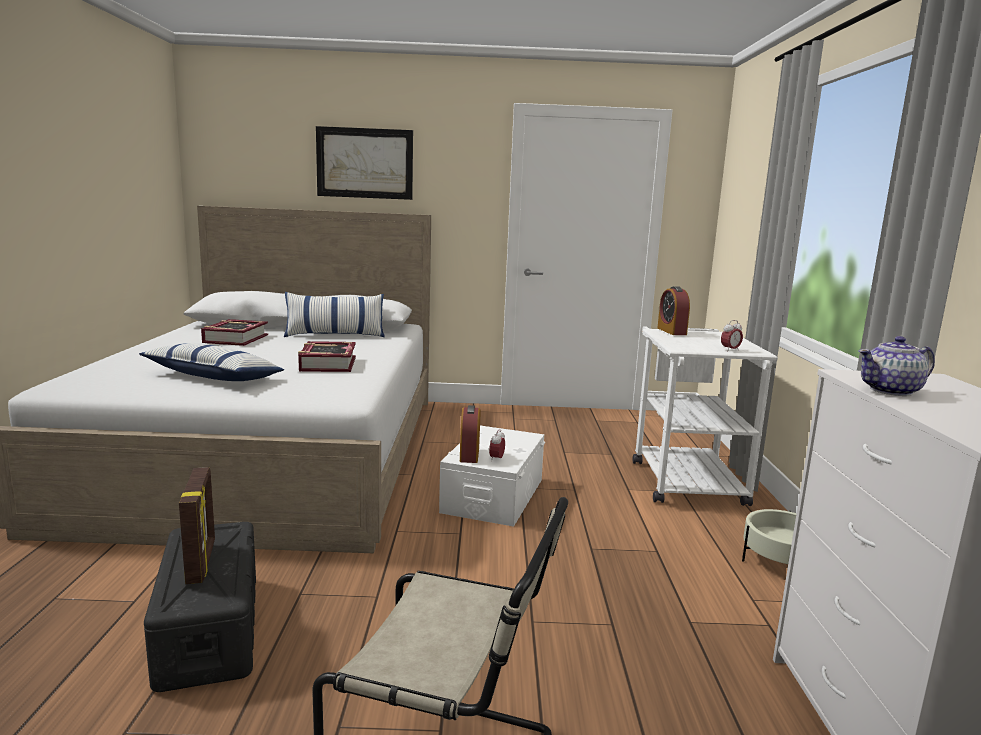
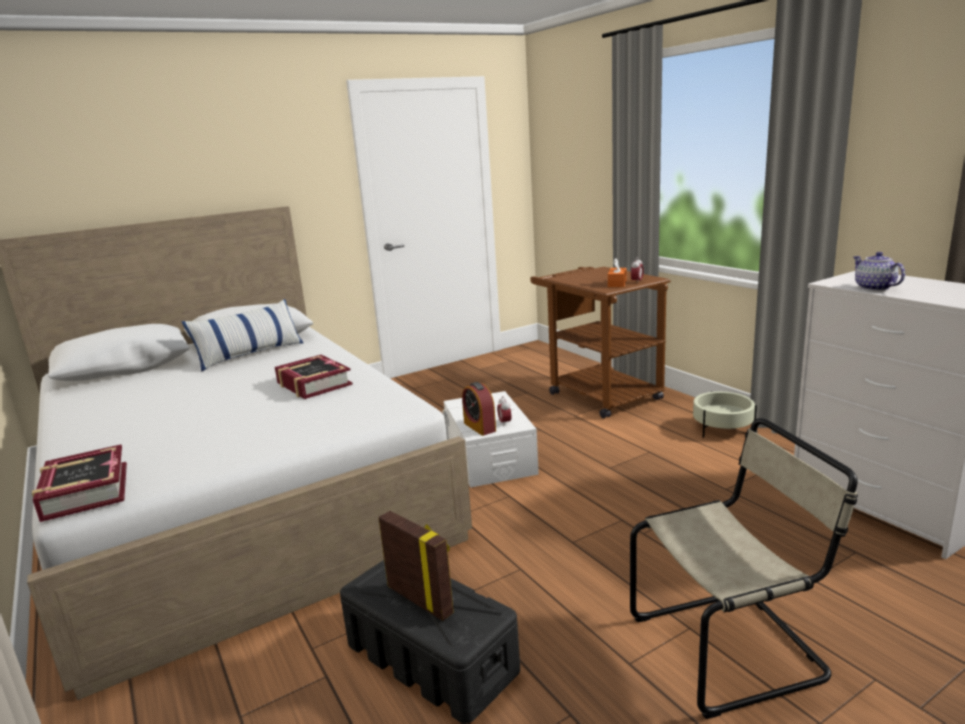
camera: 30 degrees left, 5 degrees up
(213, 377) = (233, 432): pillow -> none
(235, 339) = (153, 388): book -> book (85, 491)
(365, 163) = (200, 160): picture -> none
(671, 331) = (570, 276): alarm clock -> none
(683, 478) = (598, 393): white cart -> brown cart
(704, 347) = (617, 283): none -> orange tissue box
(891, 391) = (874, 288): teapot -> teapot turned 120 degrees clockwise

